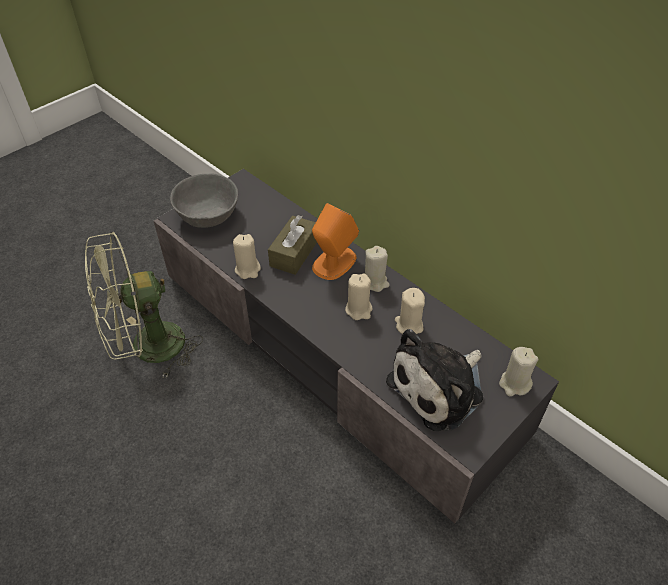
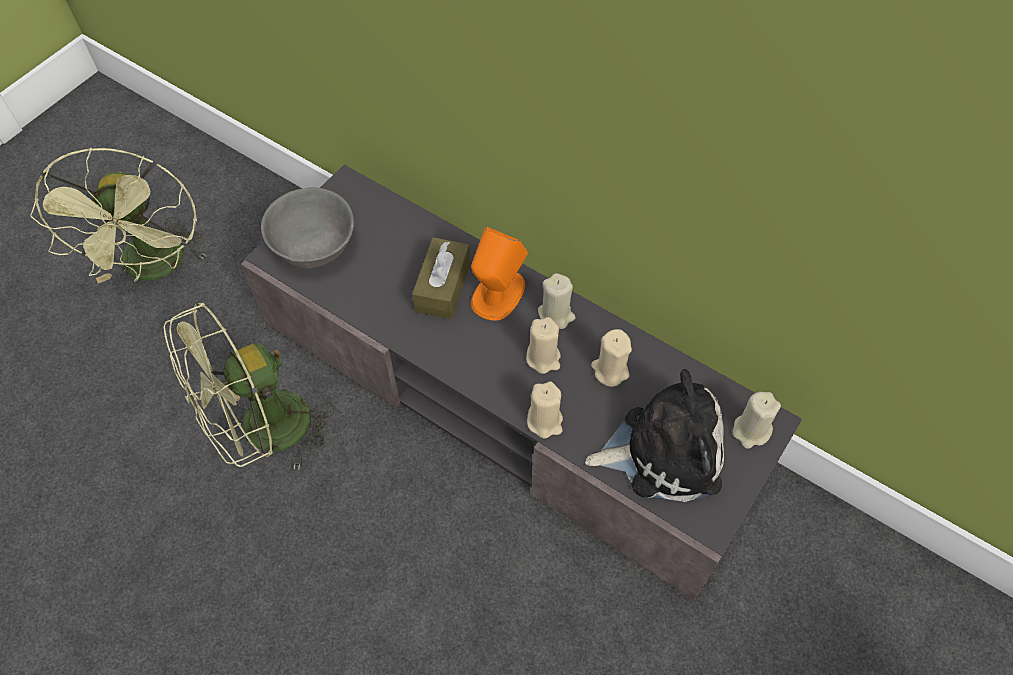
camera: 10 degrees left, 10 degrees up
(103, 232) = (155, 269): none -> green fan
(248, 269) = (387, 320): beige candle -> beige candle (545, 421)
(440, 388) = (663, 450): plush toy -> plush toy turned 135 degrees counterclockwise

